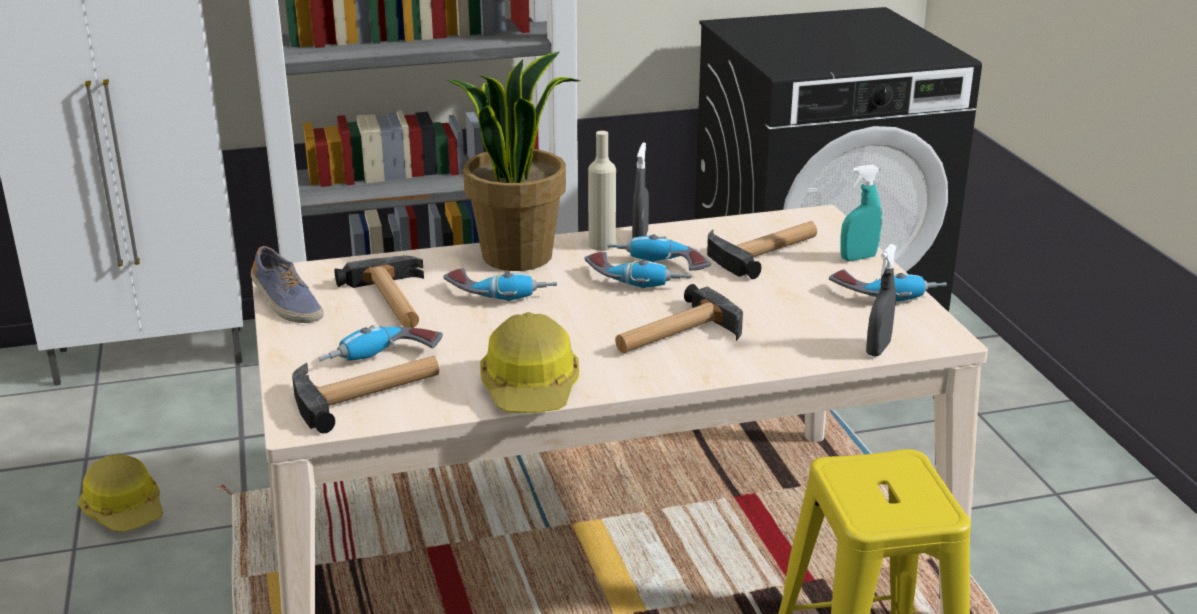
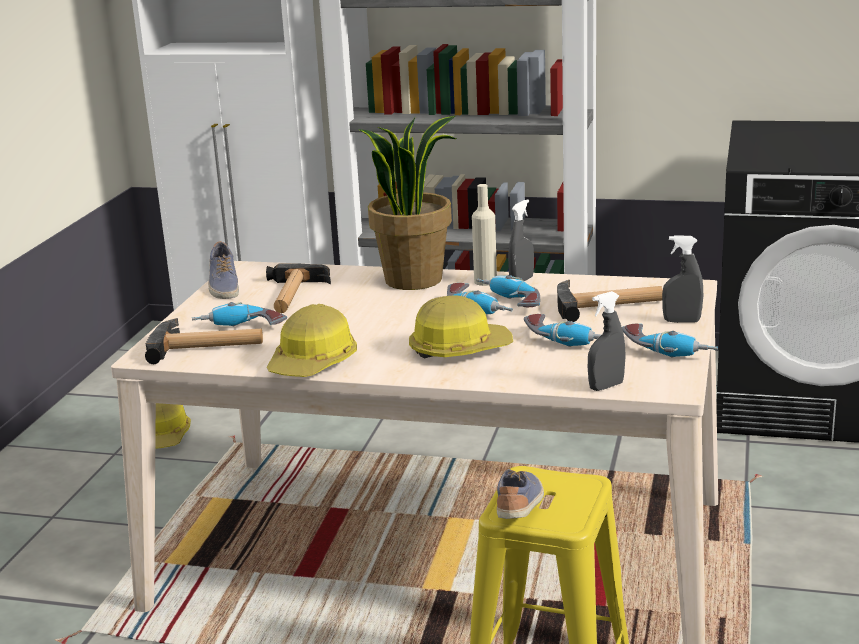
camera: 30 degrees right, 5 degrees down
(500, 294) = (369, 302): power drill -> power drill (566, 340)
(675, 335) = (459, 349): hammer -> hard hat
(858, 258) = (681, 321): turquoise spray bottle -> grey spray bottle
(875, 507) = (520, 507): none -> shoe

